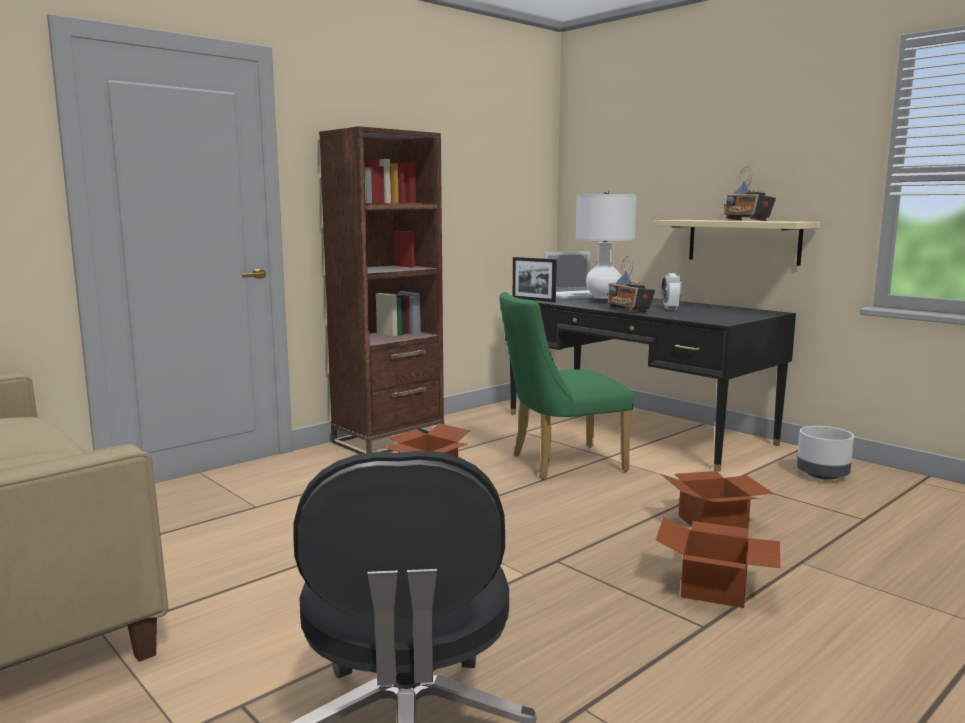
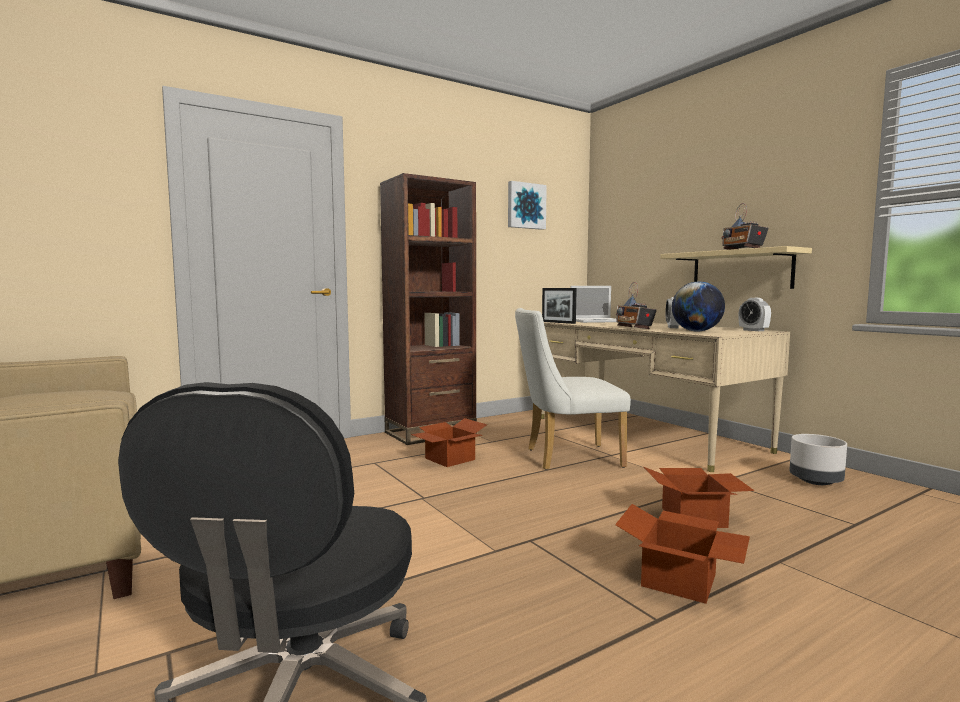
camera: 10 degrees right, 5 degrees down
(488, 153) = (525, 206): none -> picture
(559, 463) = (566, 458): green chair -> white chair
(603, 301) = (616, 324): white table lamp -> none
(635, 428) = (644, 433): black desk -> beige desk
(700, 315) = (696, 331): none -> globe
(758, 312) = (753, 330): none -> alarm clock

